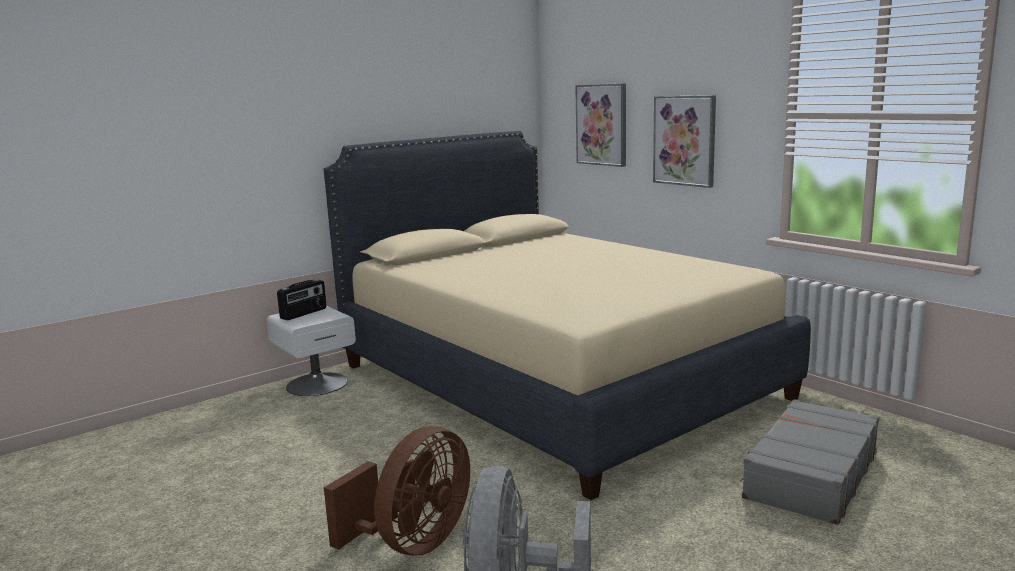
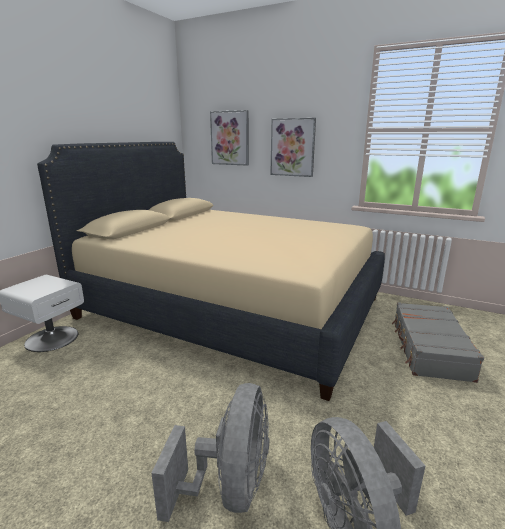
camera: 25 degrees left, 5 degrees up
(304, 313) = (34, 285): radio -> none
(413, 543) = (229, 487): brown fan -> grey fan

